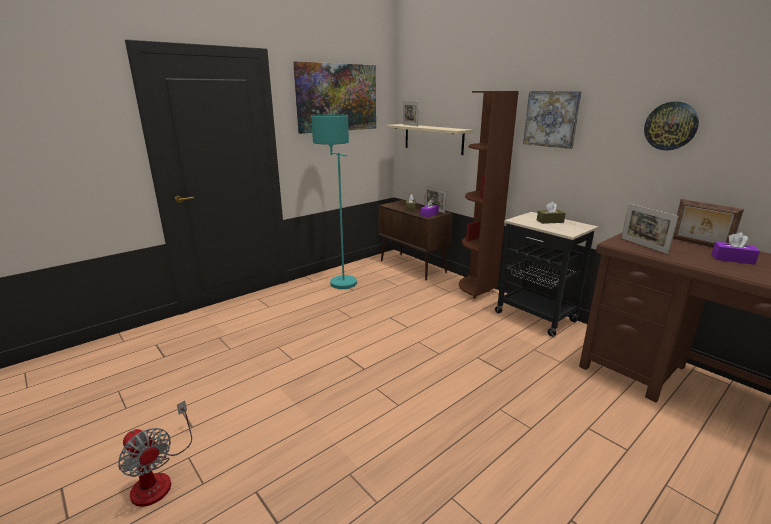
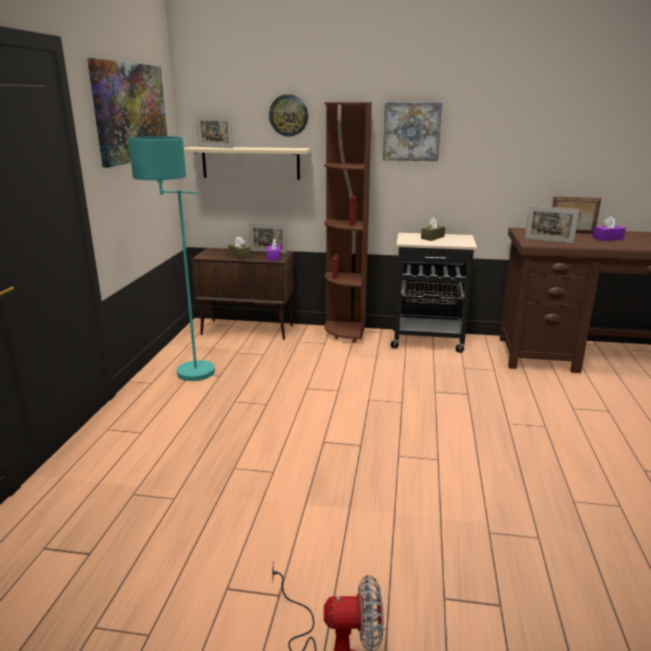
camera: 40 degrees left, 0 degrees up
(671, 126) = (528, 133): wall clock -> wall clock (288, 115)

